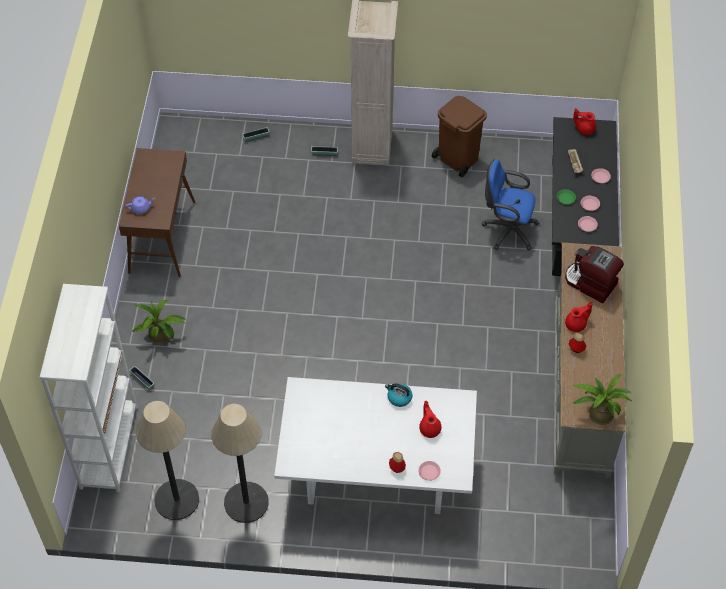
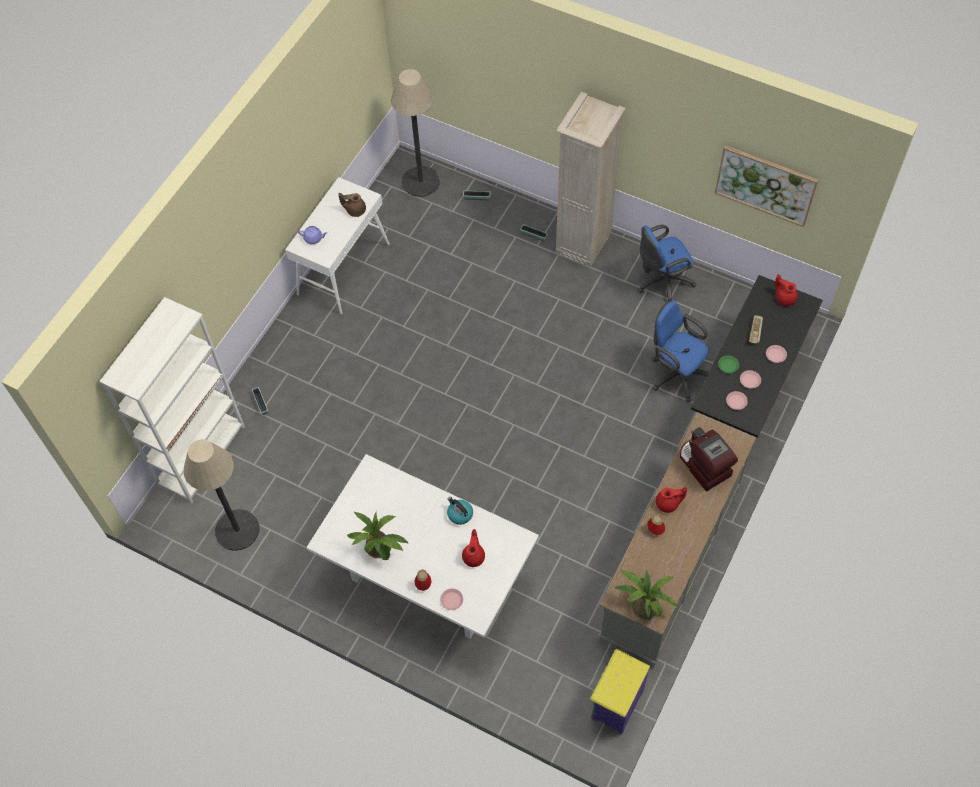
camera: 25 degrees right, 5 degrees up
(162, 236) = (343, 268): brown console table -> white console table
(162, 337) = (298, 367): potted plant -> potted plant (380, 550)
(168, 172) = (355, 210): none -> brown teapot
(246, 502) = (297, 556): floor lamp -> floor lamp (420, 181)
(457, 158) = (661, 282): brown trash can -> blue office chair
(538, 34) = (765, 185): none -> picture
(593, 521) = (615, 705): none -> nightstand

